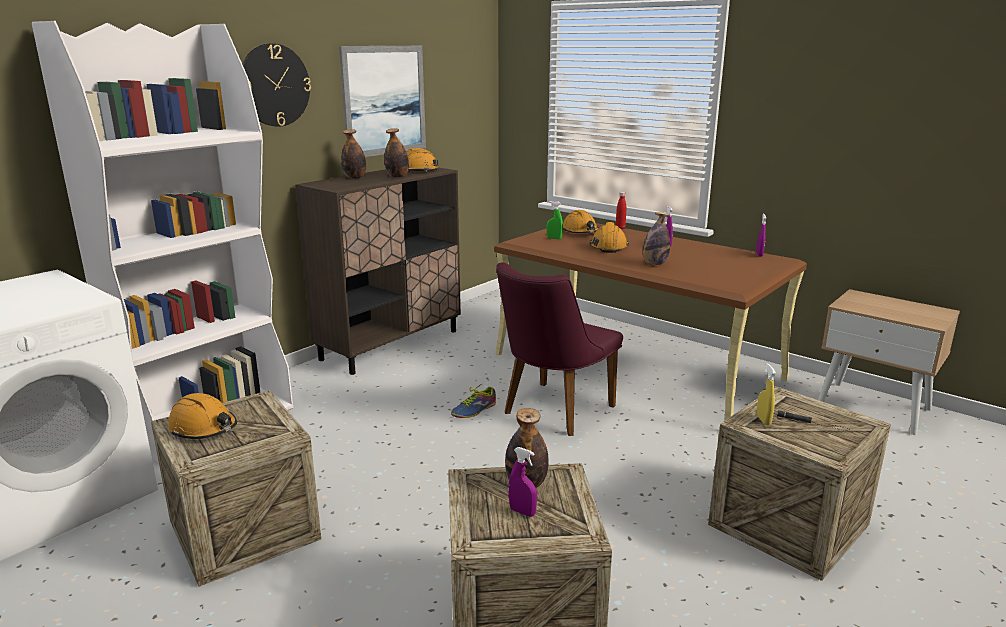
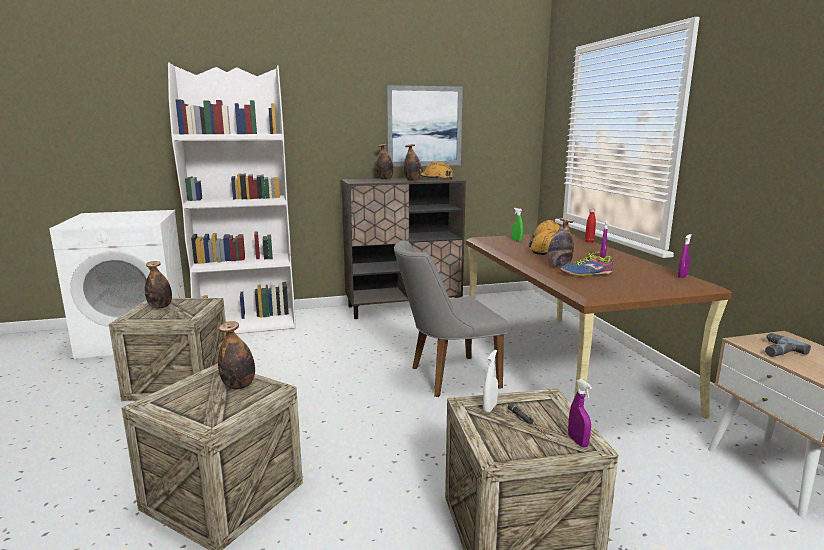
camera: 35 degrees right, 5 degrees down
(204, 428) = (160, 307): orange hard hat -> bottle
(274, 85) = (331, 110): wall clock -> none
(474, 410) = (395, 360): shoe -> shoe (586, 274)
(522, 512) = (204, 399): purple spray bottle -> purple spray bottle (578, 441)
(552, 412) = (446, 377): purple chair -> grey chair
(763, 420) = (489, 408): yellow spray bottle -> white spray bottle
(870, 308) = (775, 350): none -> power drill

